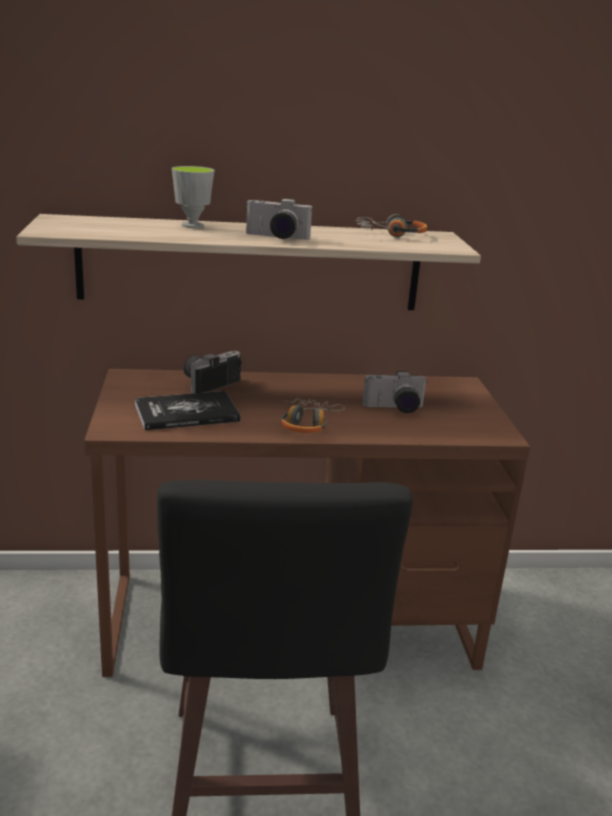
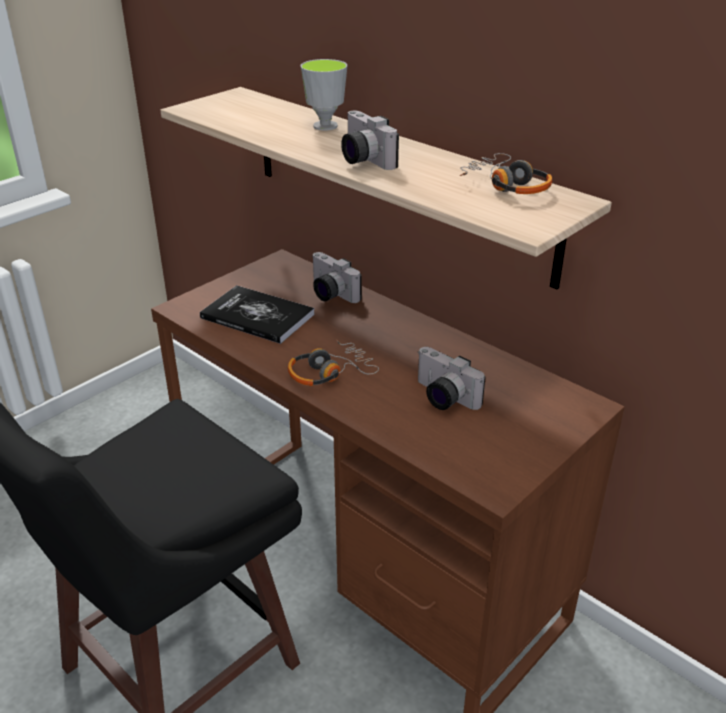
camera: 50 degrees right, 10 degrees up
(209, 382) = (329, 294): camera -> camera turned 135 degrees counterclockwise

